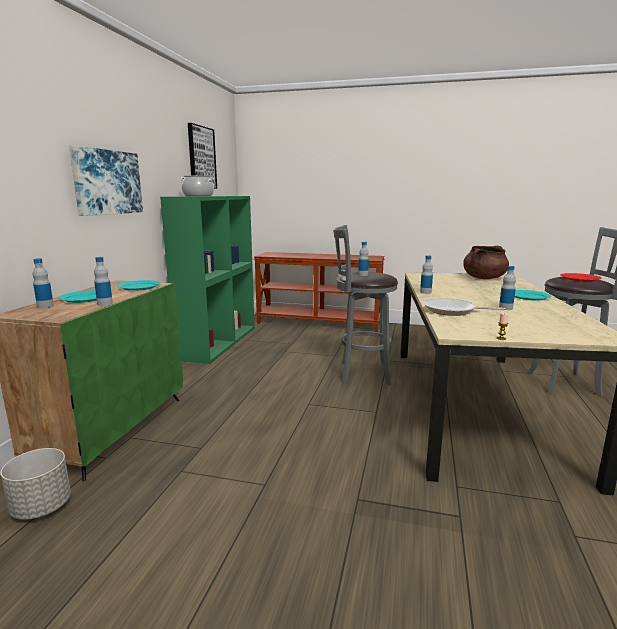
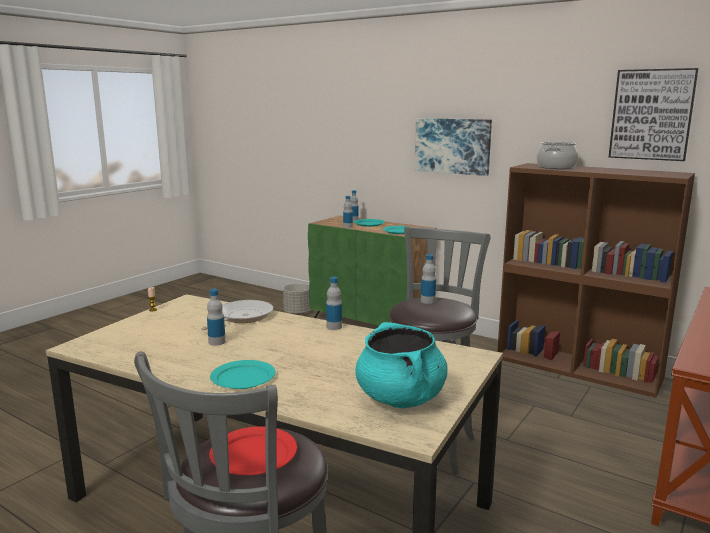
camera: 110 degrees right, 0 degrees up
(218, 342) = (579, 368): green bookcase -> brown bookcase
(484, 278) = (401, 399): brown cooking pot -> turquoise cooking pot

